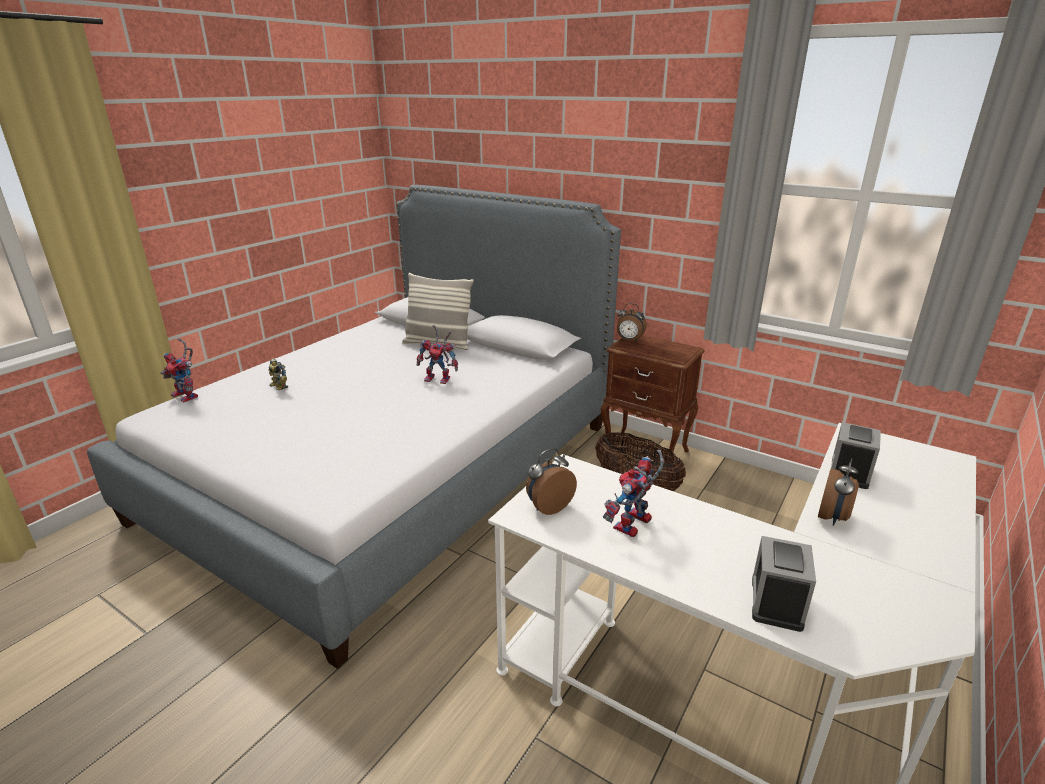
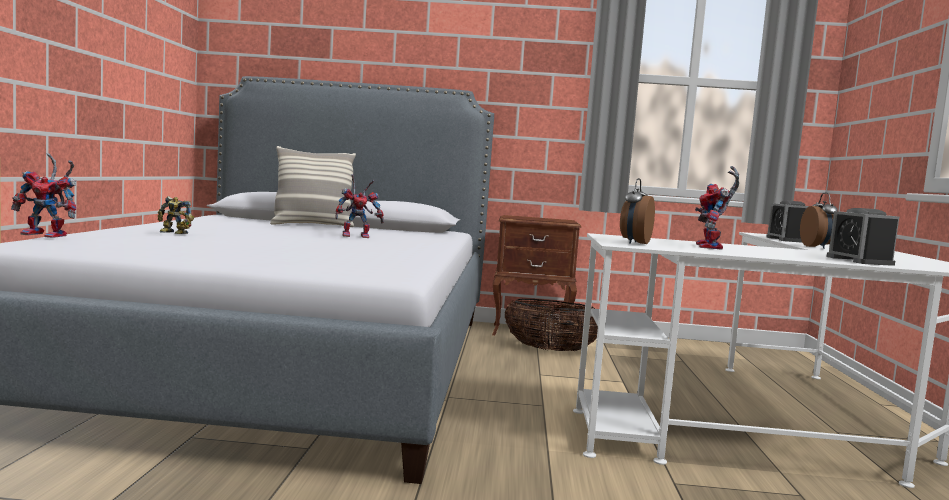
camera: 30 degrees left, 20 degrees down
(629, 340) = (511, 216): alarm clock -> none

